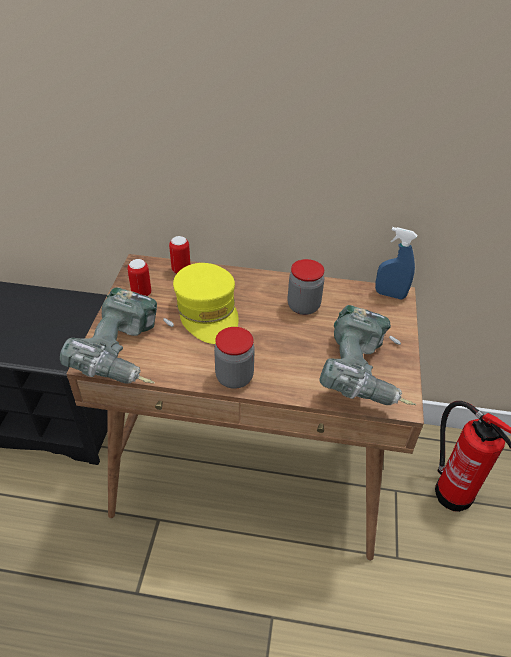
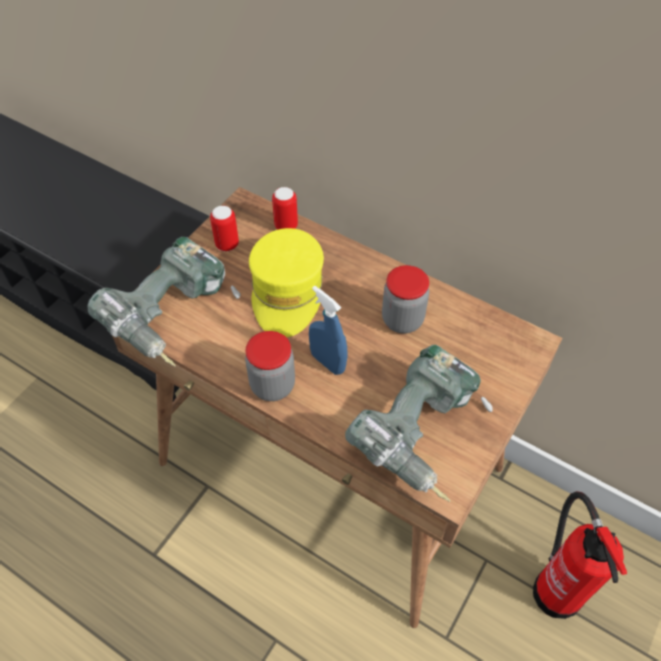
camera: 25 degrees right, 10 degrees up
(390, 294) = (522, 338): blue spray bottle -> blue spray bottle (327, 362)

